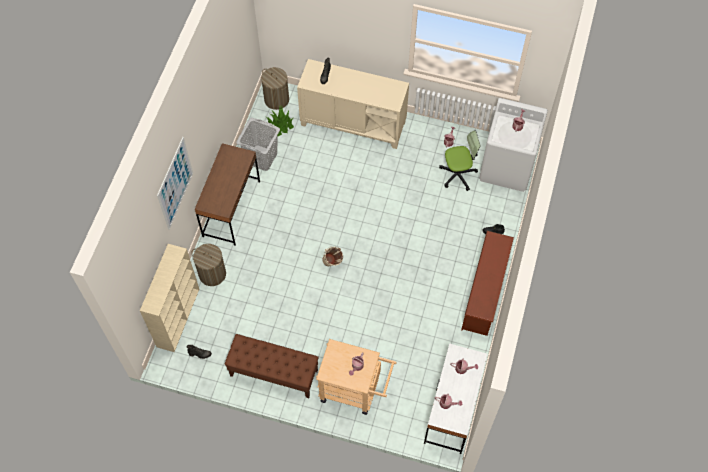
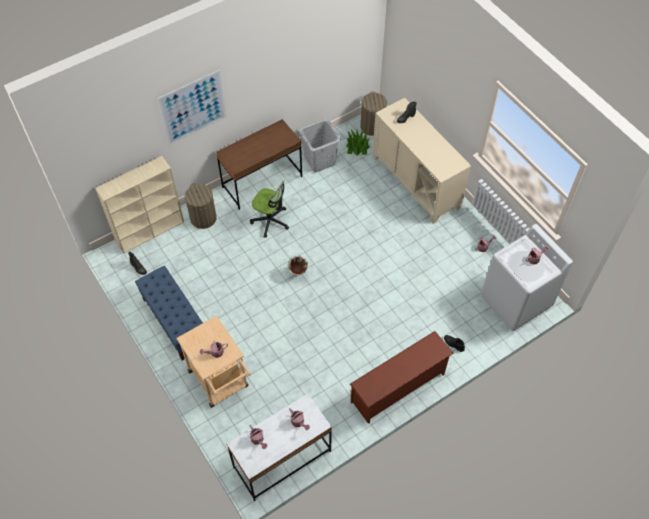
camera: 40 degrees right, 5 degrees down
(273, 373) = (175, 322): brown bench -> blue bench
(458, 174) = (466, 278): office chair -> office chair (270, 221)

